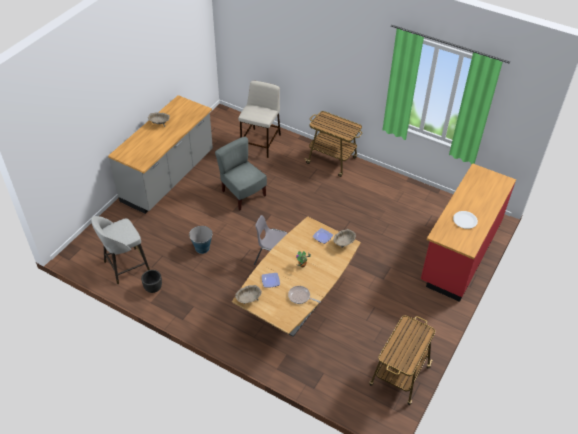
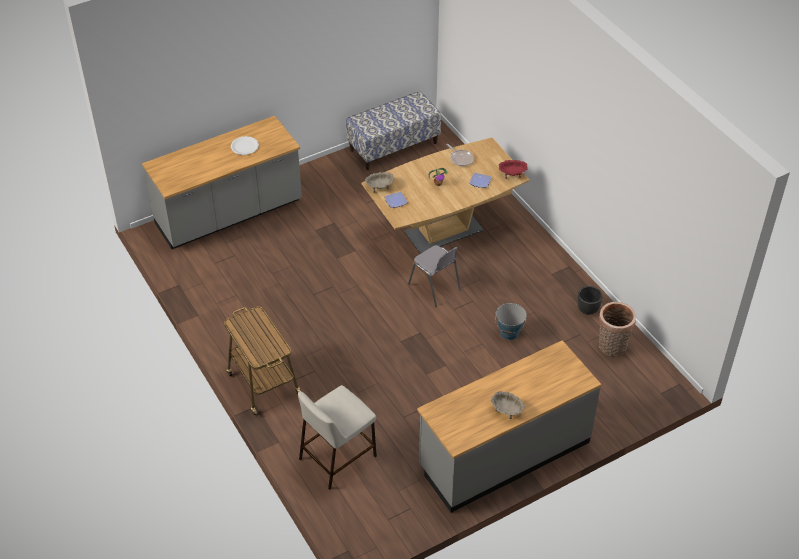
camera: 150 degrees left, 0 degrees up
(125, 266) = (611, 347): grey stool -> basket
(243, 194) = (417, 384): grey chair -> none
(248, 299) = (512, 174): beige bowl -> red bowl
(399, 377) = (393, 146): cart -> bench
(460, 253) = (229, 215): red counter -> grey counter

